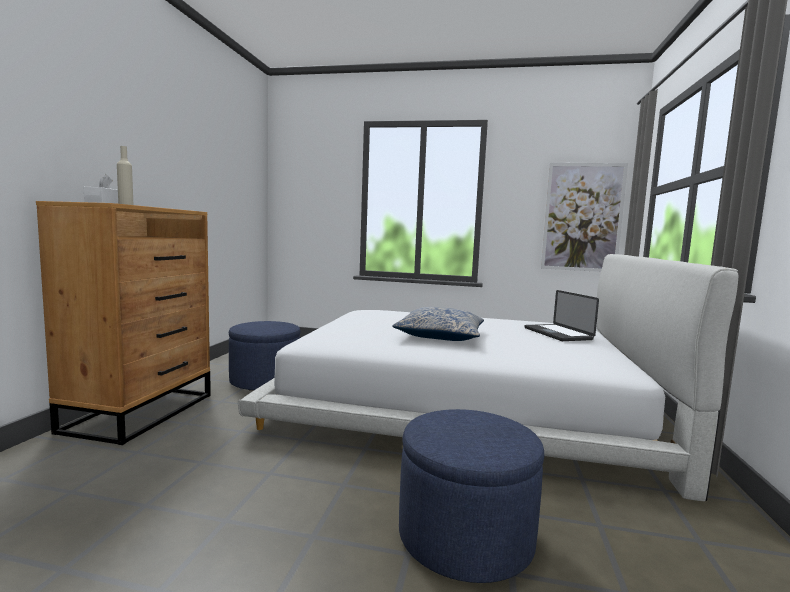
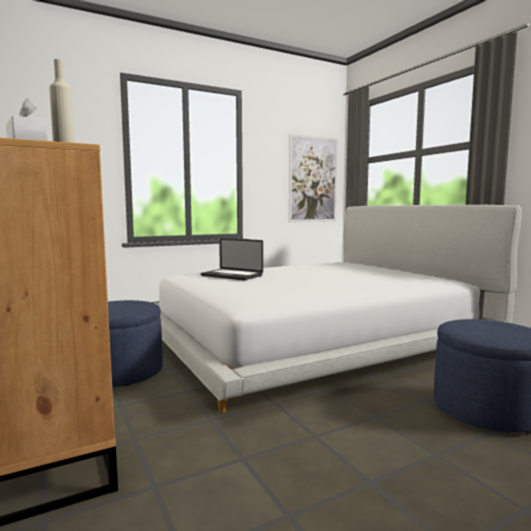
camera: 40 degrees left, 0 degrees up
(440, 335) = (317, 280): pillow -> none
(557, 334) = (364, 267): laptop -> laptop (231, 276)

